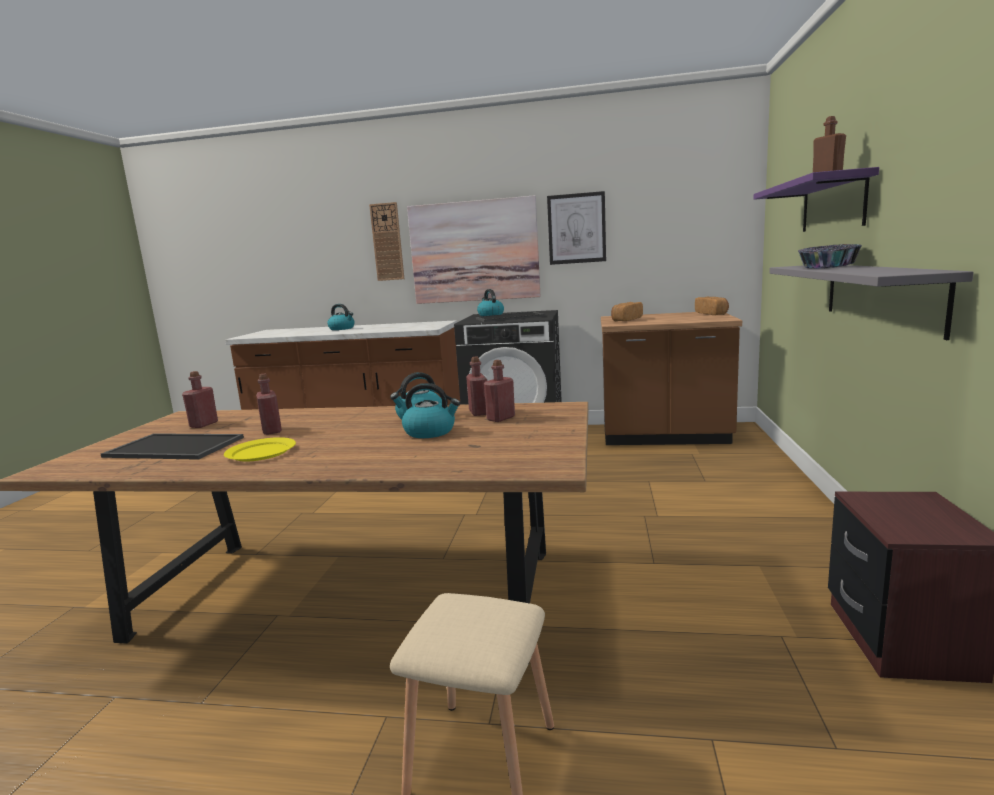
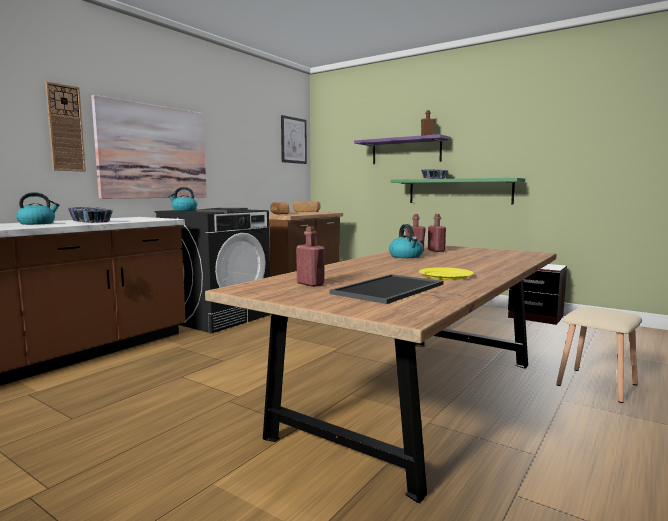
camera: 65 degrees left, 5 degrees down
(271, 431) = (381, 273): red bottle -> none
(369, 329) = (91, 222): none -> bowl
(430, 432) = (447, 257): kettle -> none
(576, 228) = (226, 145): picture -> picture (293, 140)
(880, 295) = (459, 191): grey shelf -> green shelf

